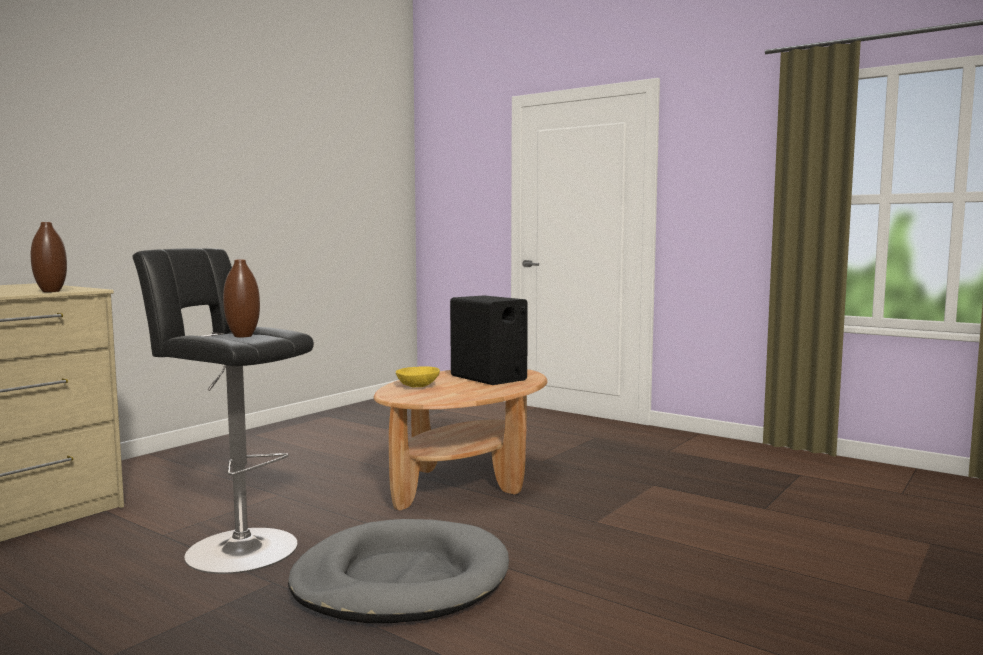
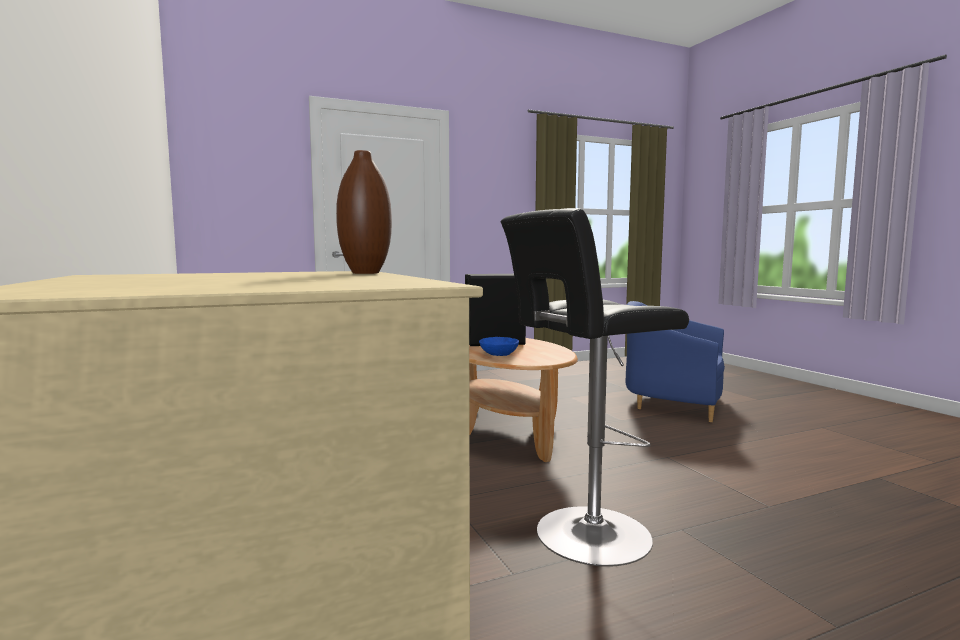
camera: 60 degrees left, 0 degrees up
(243, 336) = (611, 306): brown vase -> none
(401, 580) = (696, 484): grey dog bed -> none
(418, 386) = (498, 355): yellow bowl -> blue bowl
(735, 541) = (674, 404): none -> blue armchair

